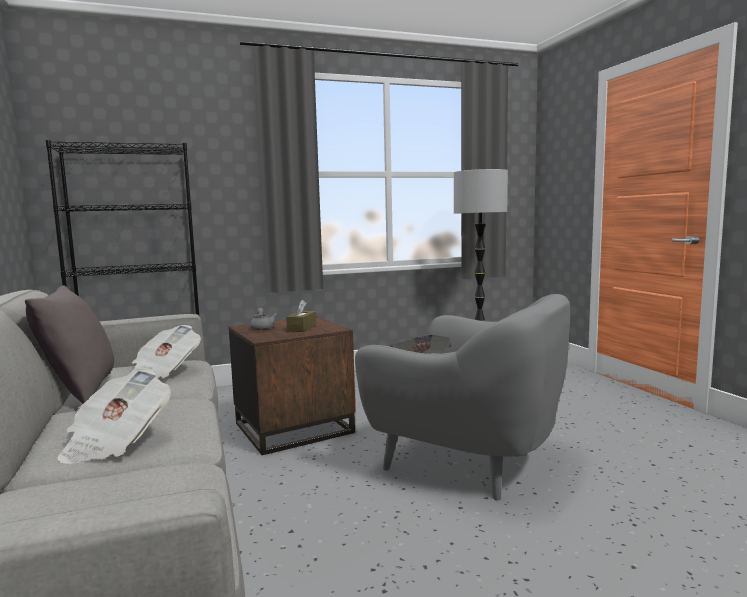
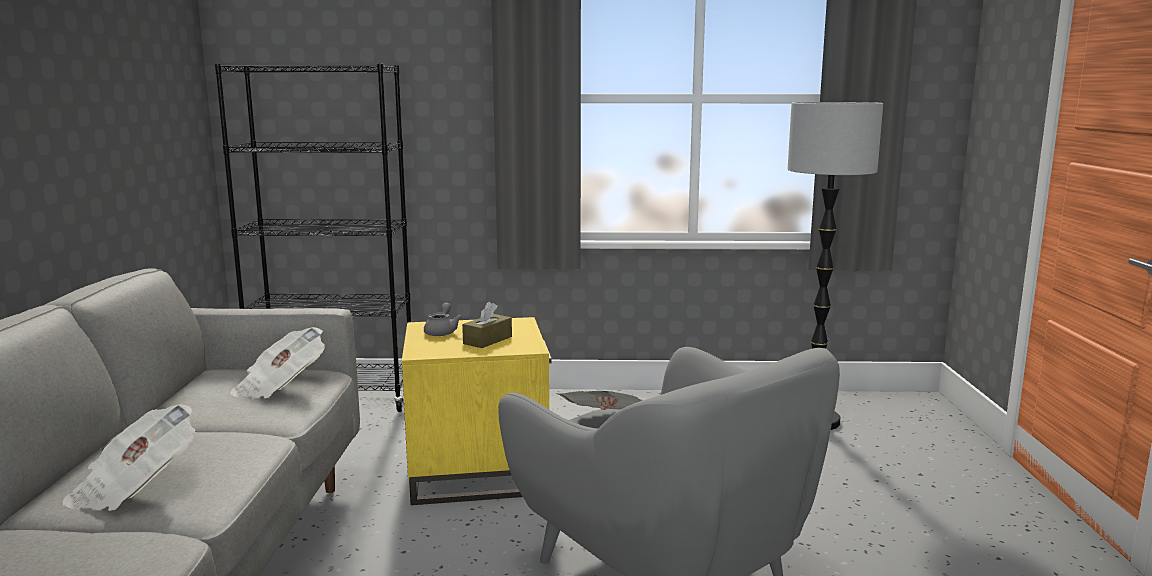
camera: 20 degrees right, 5 degrees up
(80, 392) = (171, 404): grey pillow -> none
(293, 427) = (477, 470): brown side table -> yellow side table

